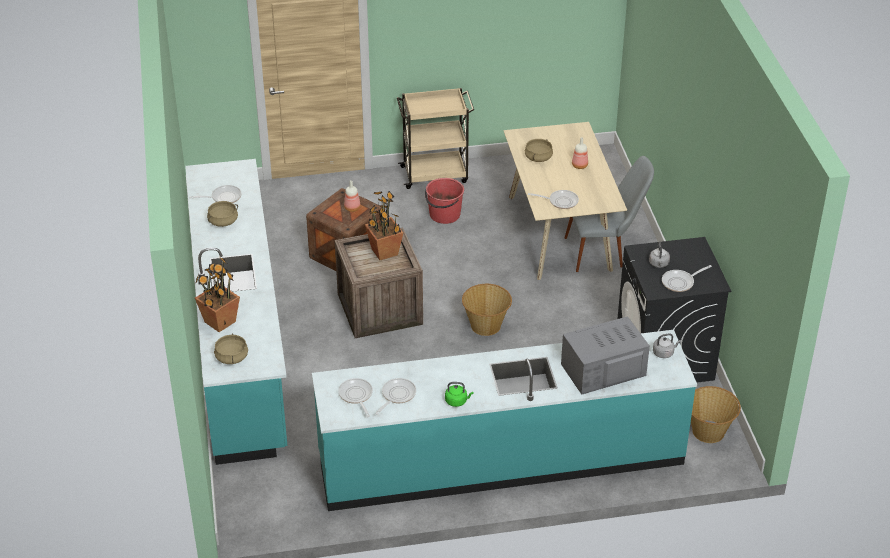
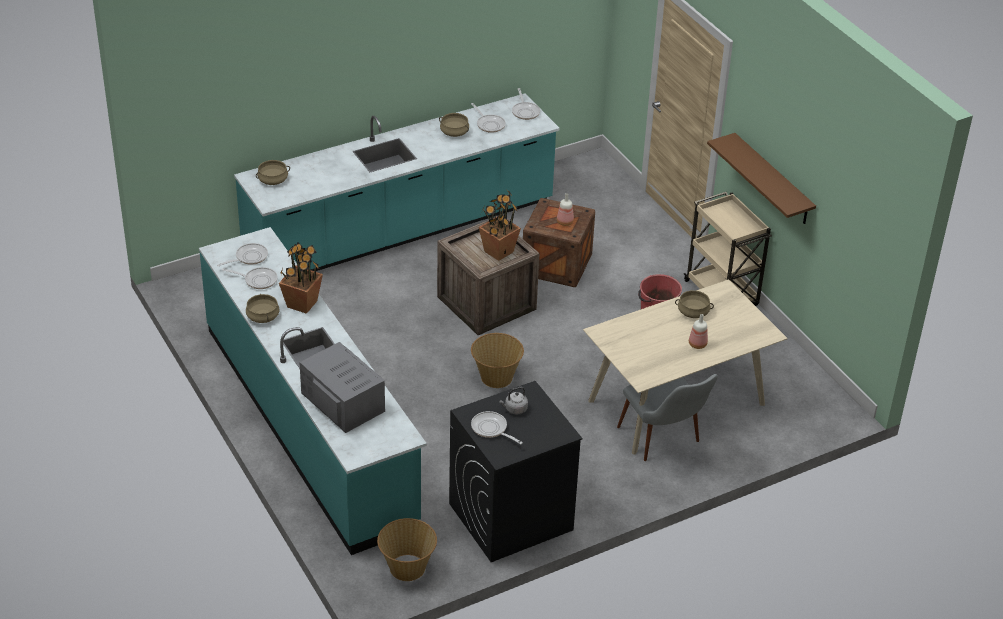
camera: 70 degrees right, 0 degrees up
(219, 322) = (316, 163): potted plant -> potted plant (302, 303)
(451, 48) = (772, 180): none -> brown shelf
(457, 401) = (263, 317): green kettle -> beige cooking pot
(560, 201) = (624, 341): frying pan -> frying pan (525, 111)
(664, 353) = (385, 441): grey kettle -> none

